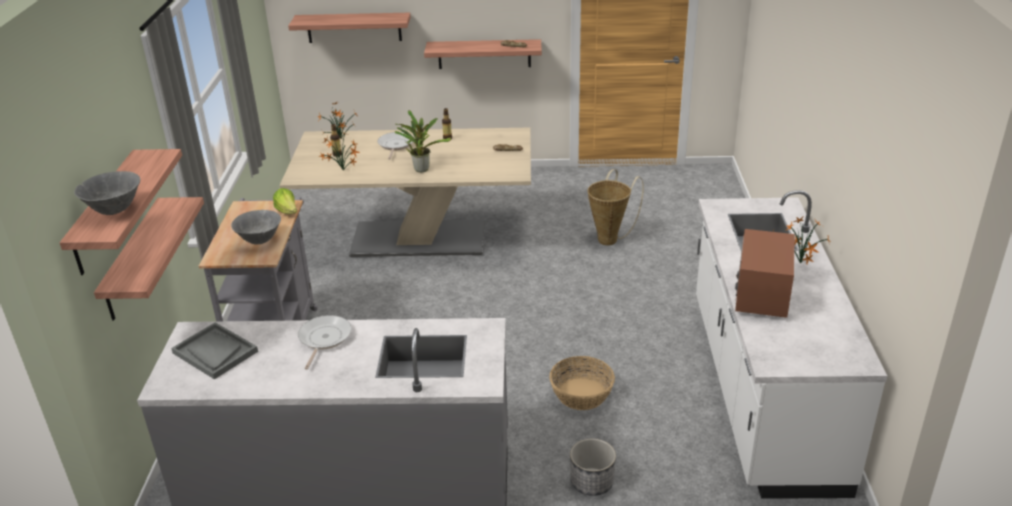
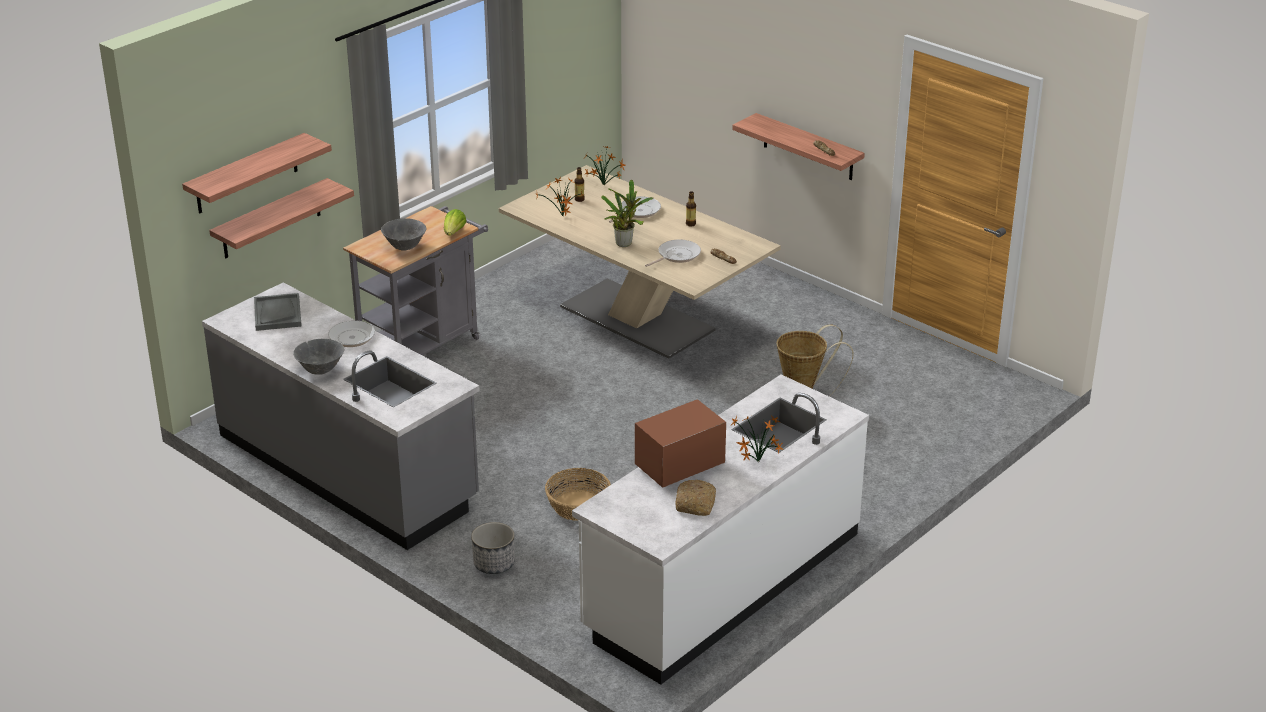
camera: 40 degrees right, 0 degrees up
(114, 211) = (234, 175): grey bowl -> grey bowl (320, 371)
(354, 27) = (692, 72): shelf -> none
(473, 161) = (676, 255): none -> frying pan
(823, 317) = (696, 504): none -> bread

